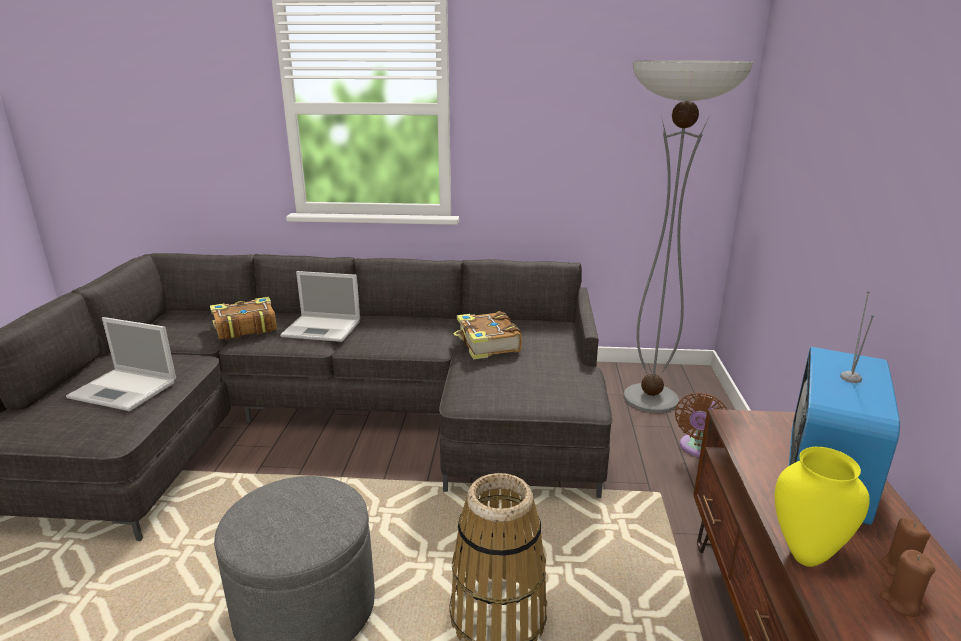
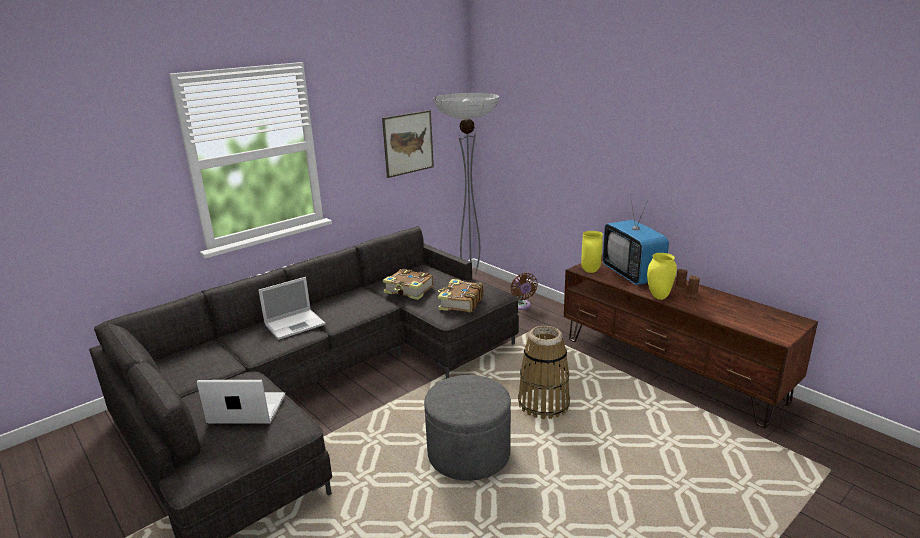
camera: 45 degrees left, 0 degrees up
(125, 390) = (245, 410): laptop -> laptop turned 150 degrees counterclockwise
(244, 327) = (237, 347): book -> book (460, 303)
(611, 136) = (408, 143): none -> picture
(748, 431) = (590, 271): none -> yellow vase

